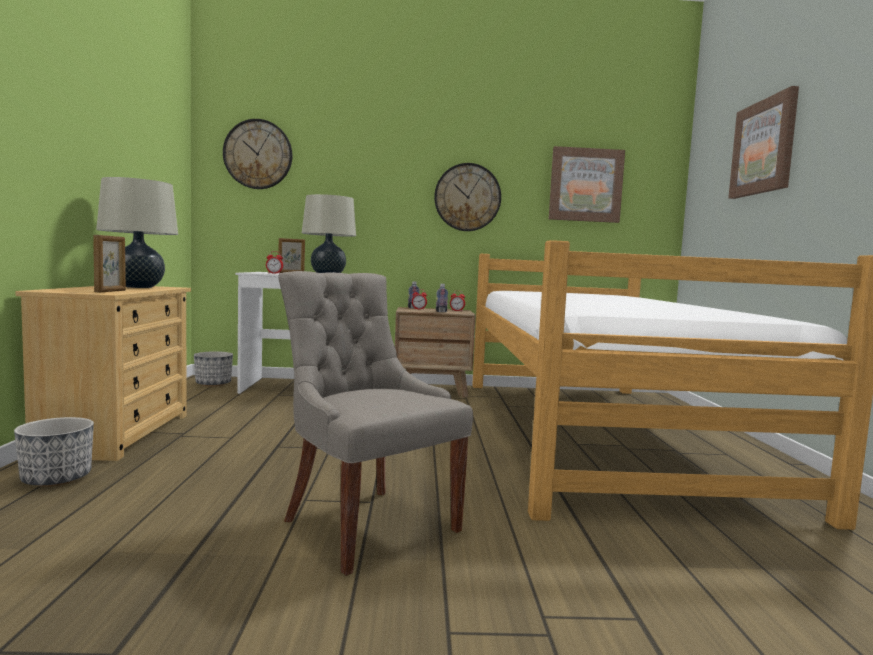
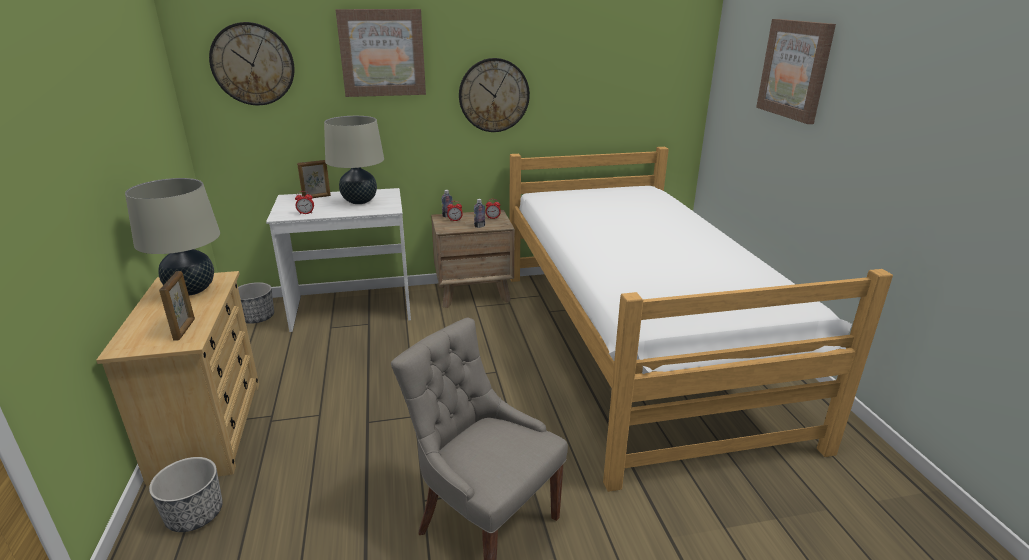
camera: 10 degrees left, 20 degrees up
(585, 185) = (615, 73): picture -> picture (382, 53)

